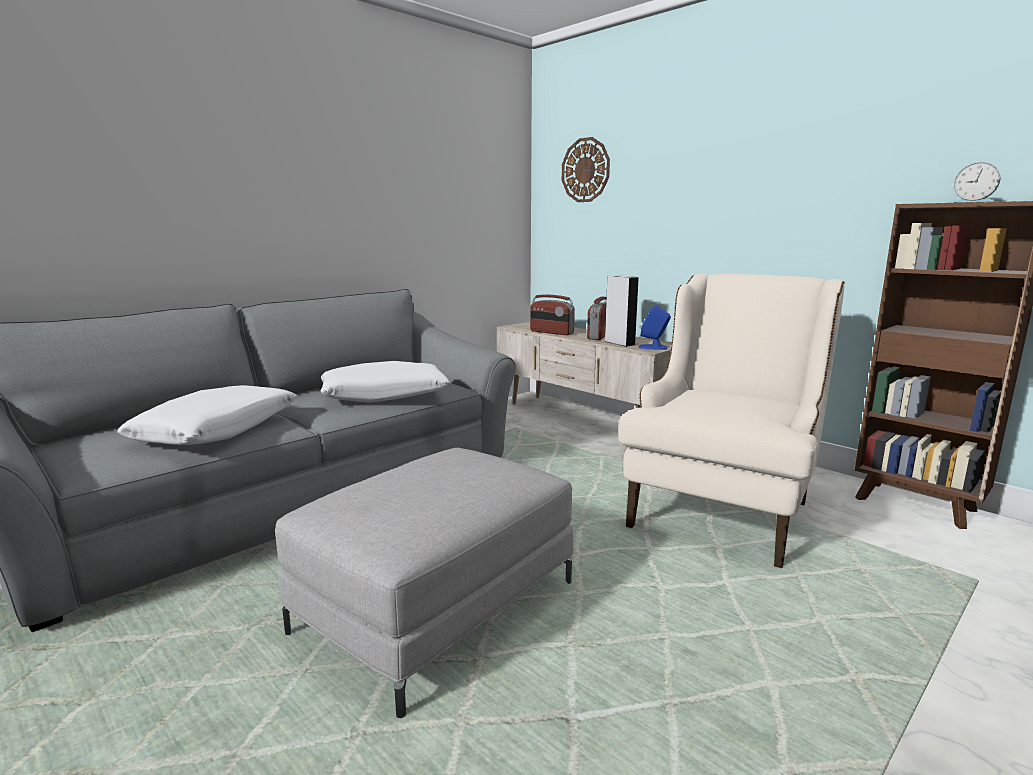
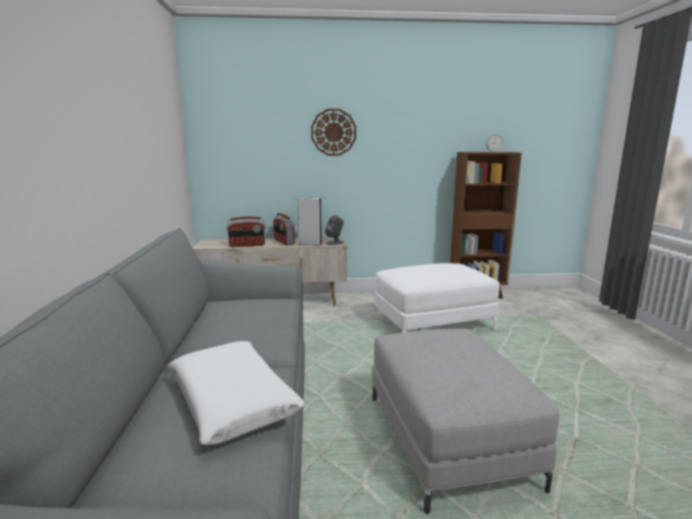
camera: 50 degrees left, 0 degrees up
(384, 395) = (260, 321): white pillow -> none
(585, 170) = (243, 120): wall clock -> wall clock (333, 132)
(653, 347) = (335, 243): blue speaker -> grey speaker
(724, 506) = (432, 323): beige armchair -> white ottoman

